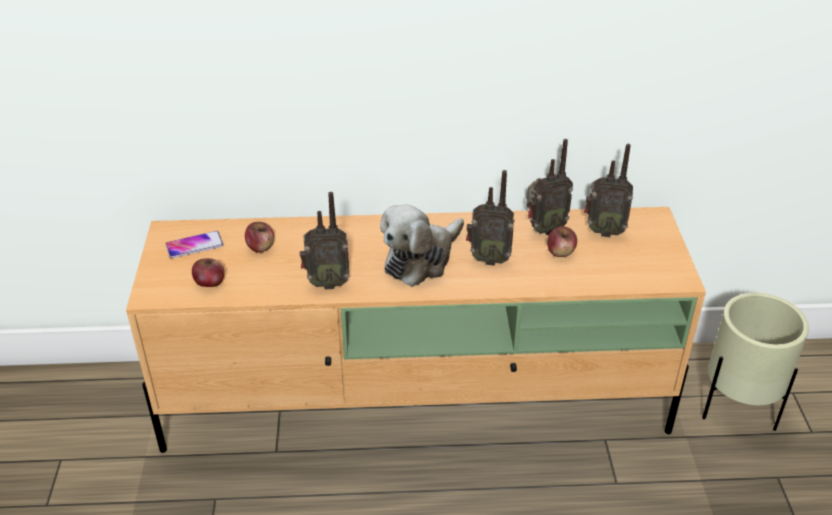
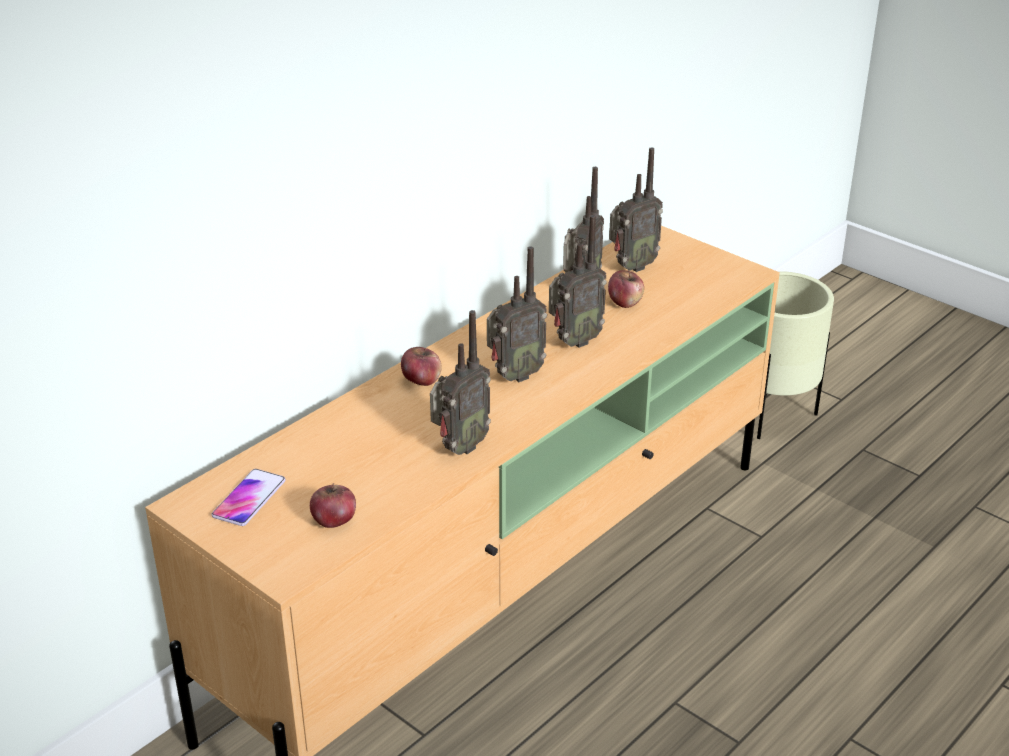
camera: 45 degrees left, 5 degrees down
(261, 247) = (330, 457): apple -> apple (422, 380)
(421, 259) = (514, 376): plush toy -> radio

